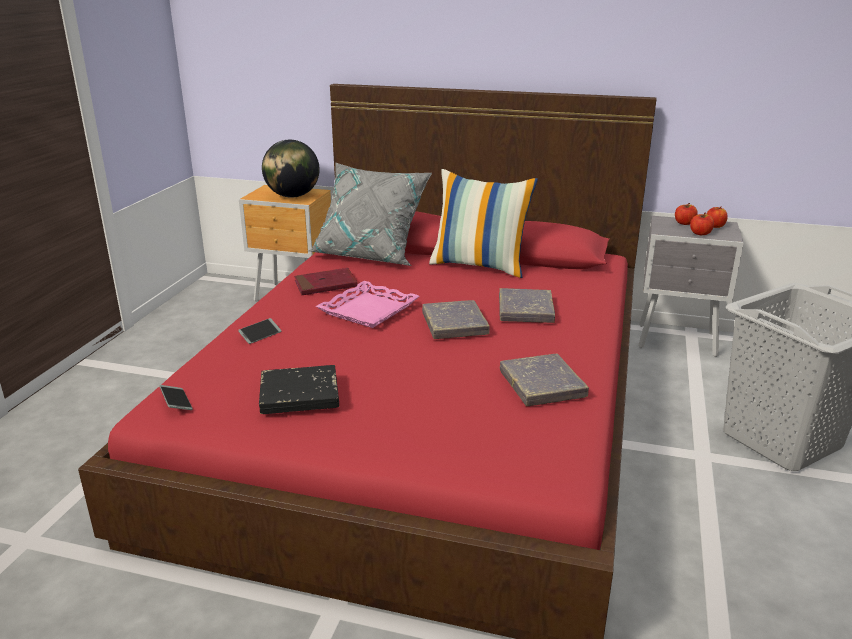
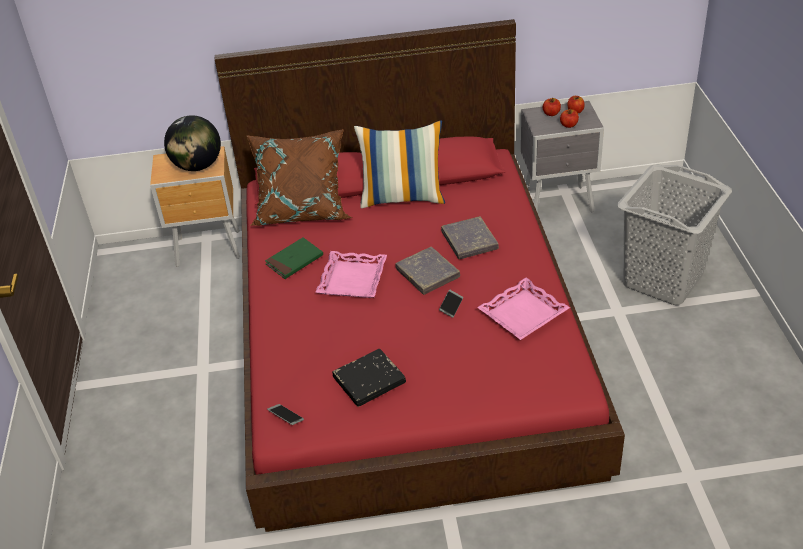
camera: 20 degrees left, 15 degrees up
(260, 335) = (289, 333): phone -> phone (451, 306)
(325, 285) = (294, 260): red book -> green book
(370, 254) = (302, 210): grey pillow -> brown pillow
(542, 385) = (522, 313): grey book -> pink tray

